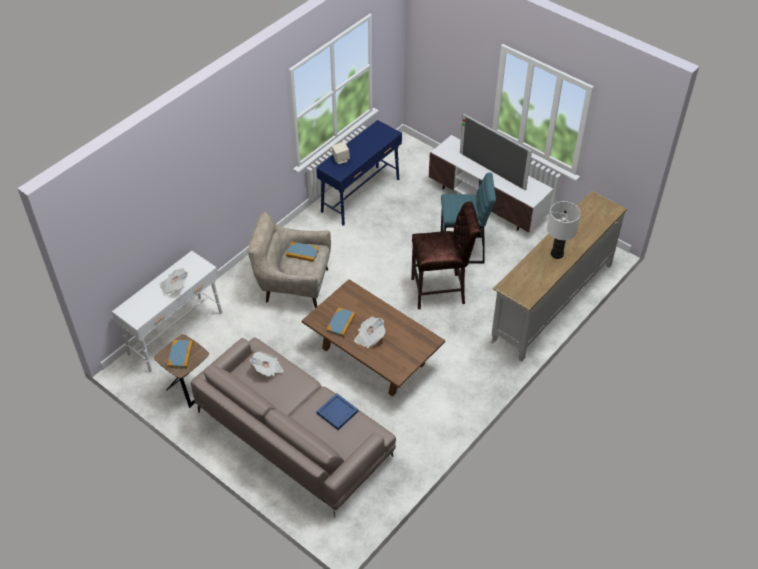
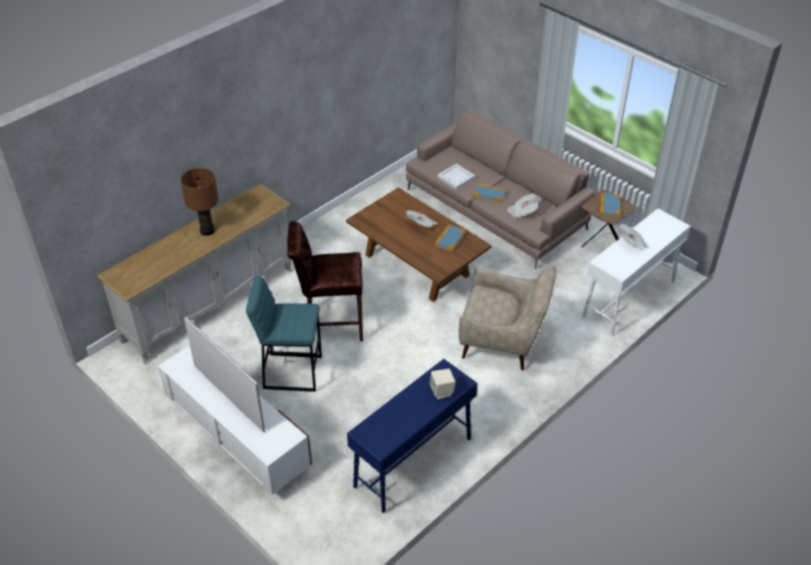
camera: 175 degrees left, 5 degrees down
(302, 253) = (492, 311): book -> book (489, 194)
(338, 412) = (455, 178): blue tray -> white tray
(557, 253) = (207, 230): white table lamp -> brown table lamp

